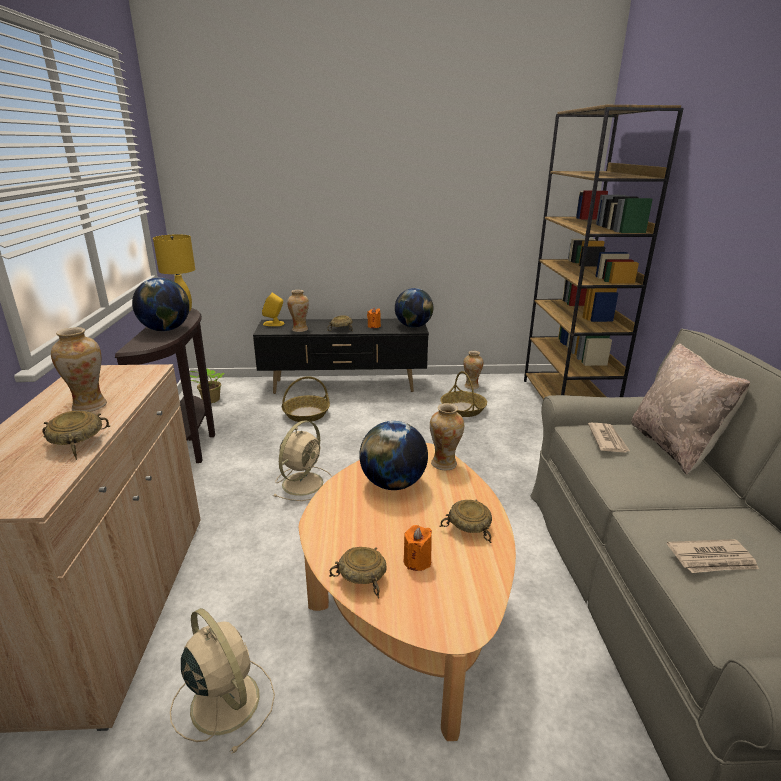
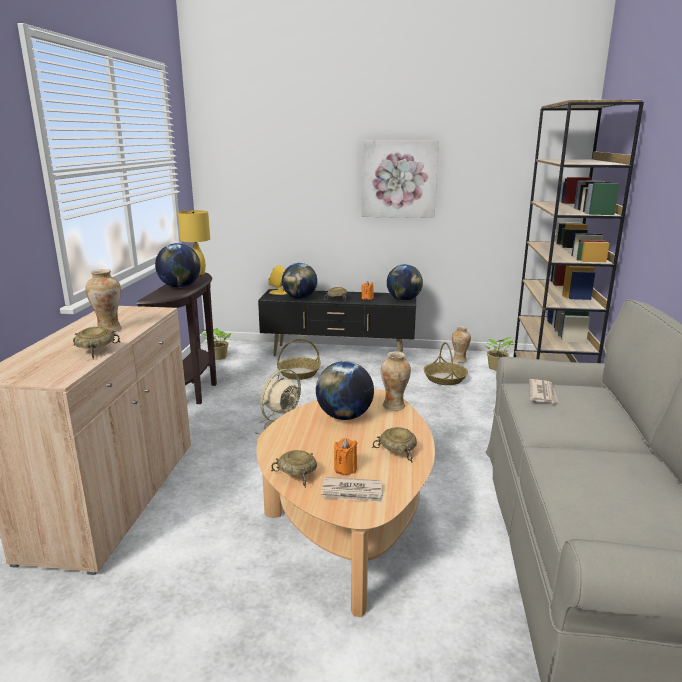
camera: 10 degrees right, 5 degrees down
(223, 700) = (183, 567): beige fan -> none
(300, 329) = (300, 298): vase -> globe
(402, 193) = (399, 179): none -> picture
(511, 393) = (496, 368): none -> potted plant
(674, 447) = (604, 403): beige pillow -> none
(712, 559) = (591, 481): newspaper -> newspaper (353, 492)

